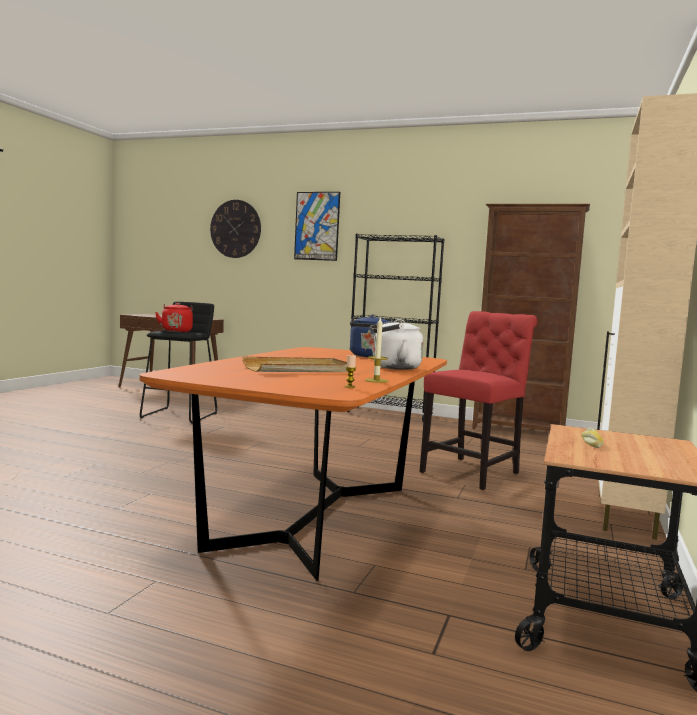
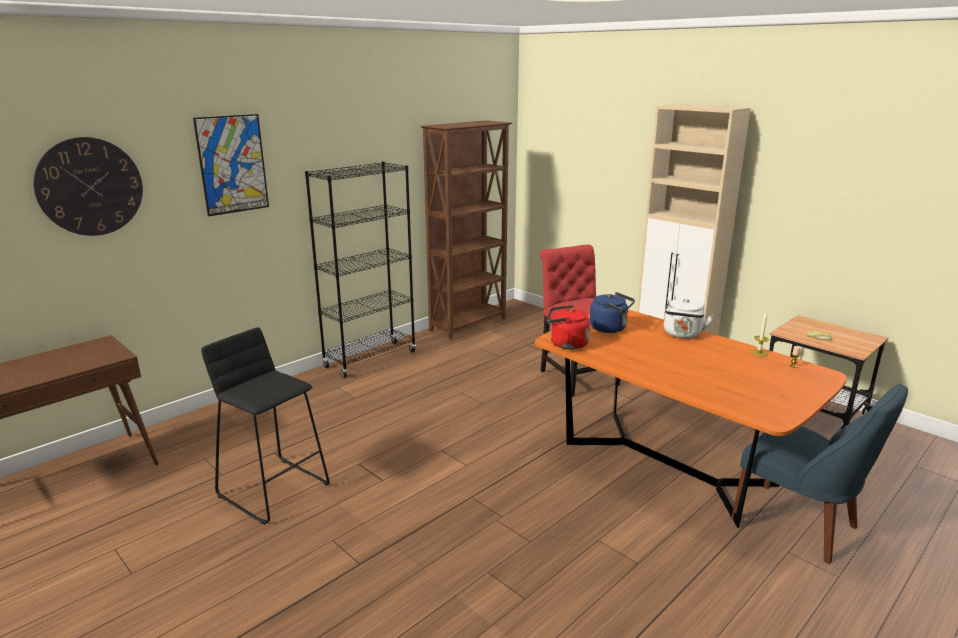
camera: 65 degrees left, 15 degrees up
(176, 331) = (261, 387): red kettle -> red kettle (566, 344)
(222, 591) = (800, 525): none -> blue chair
(298, 369) = (714, 368): beige tray -> none

